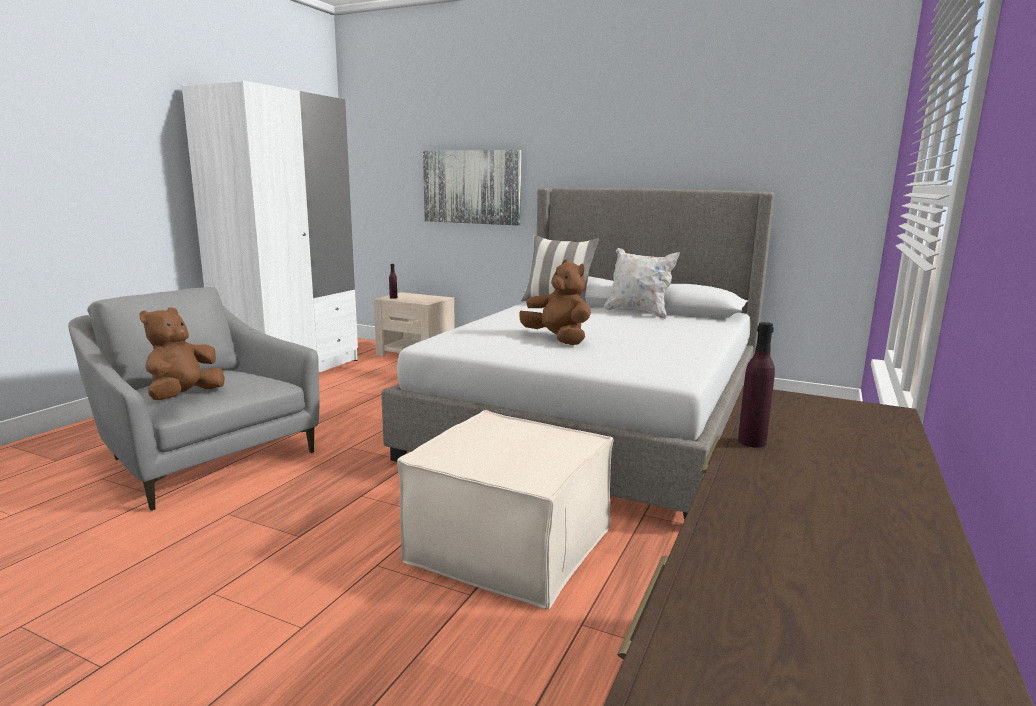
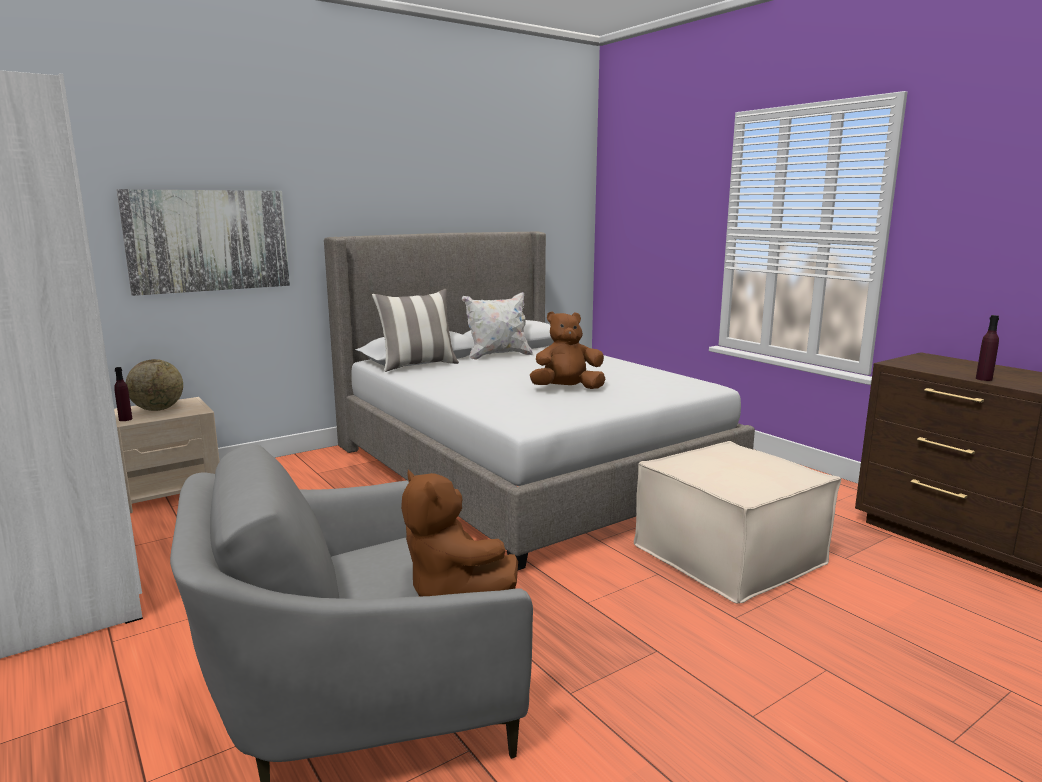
camera: 60 degrees left, 0 degrees up
(418, 297) = (158, 409): none -> globe

